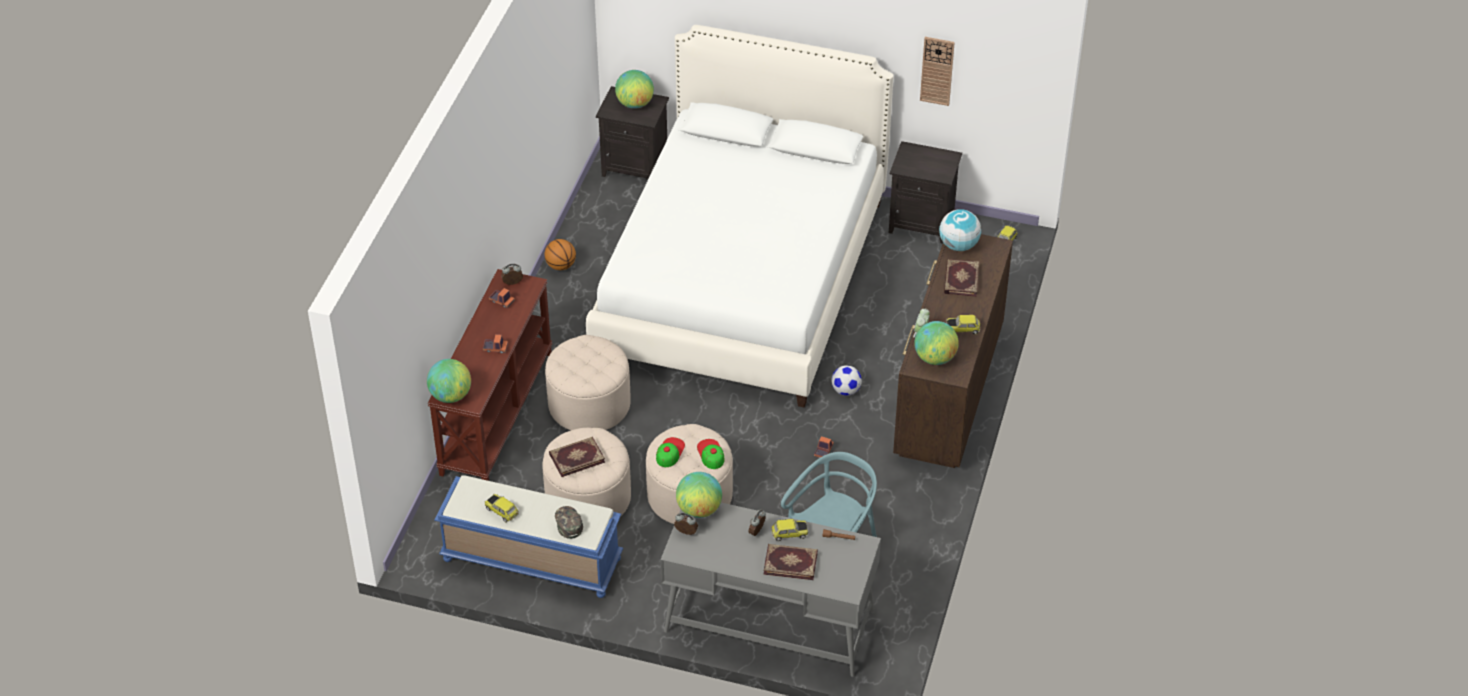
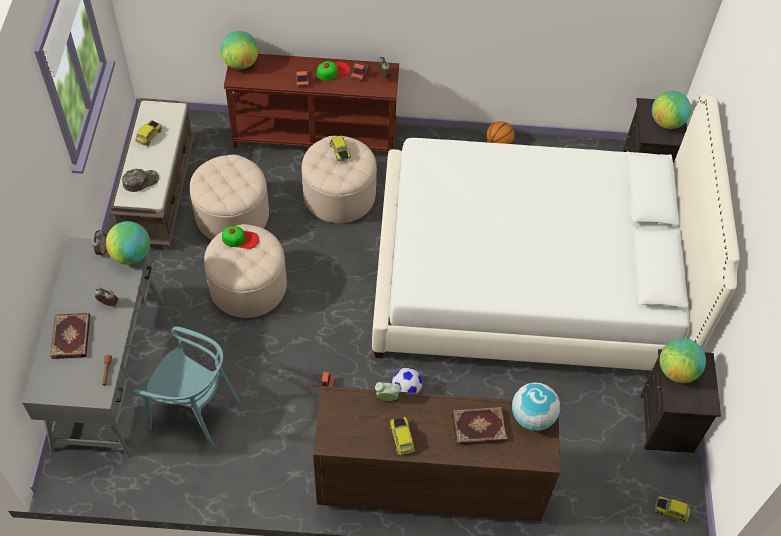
camera: 75 degrees right, 10 degrees up
(530, 560) = (159, 191): blue bench -> brown bench
(576, 457) = (222, 175): book -> none
(710, 454) = (244, 270): cap -> cap (333, 71)
(789, 533) = (108, 330): toy car -> toy car (339, 151)
(935, 358) = (351, 416): globe -> globe (677, 371)
(937, 70) = (754, 328): wall clock -> none

